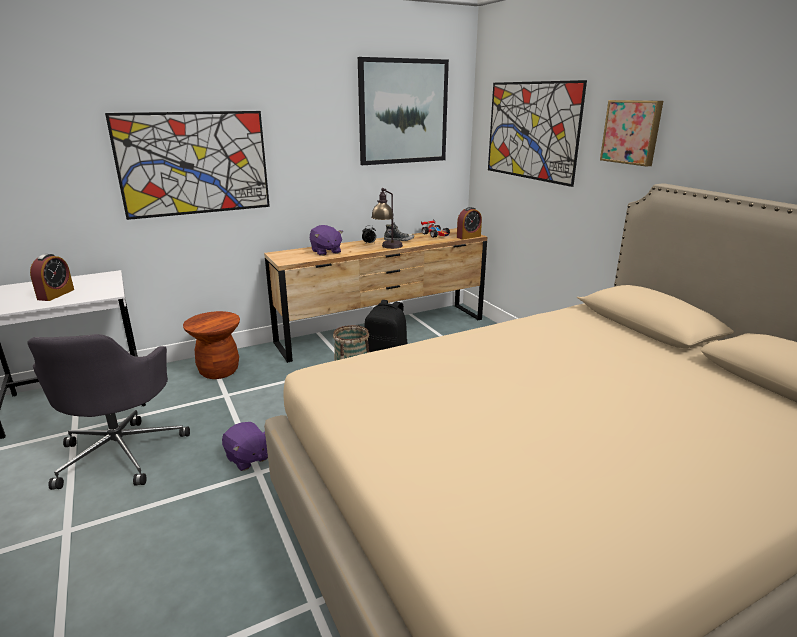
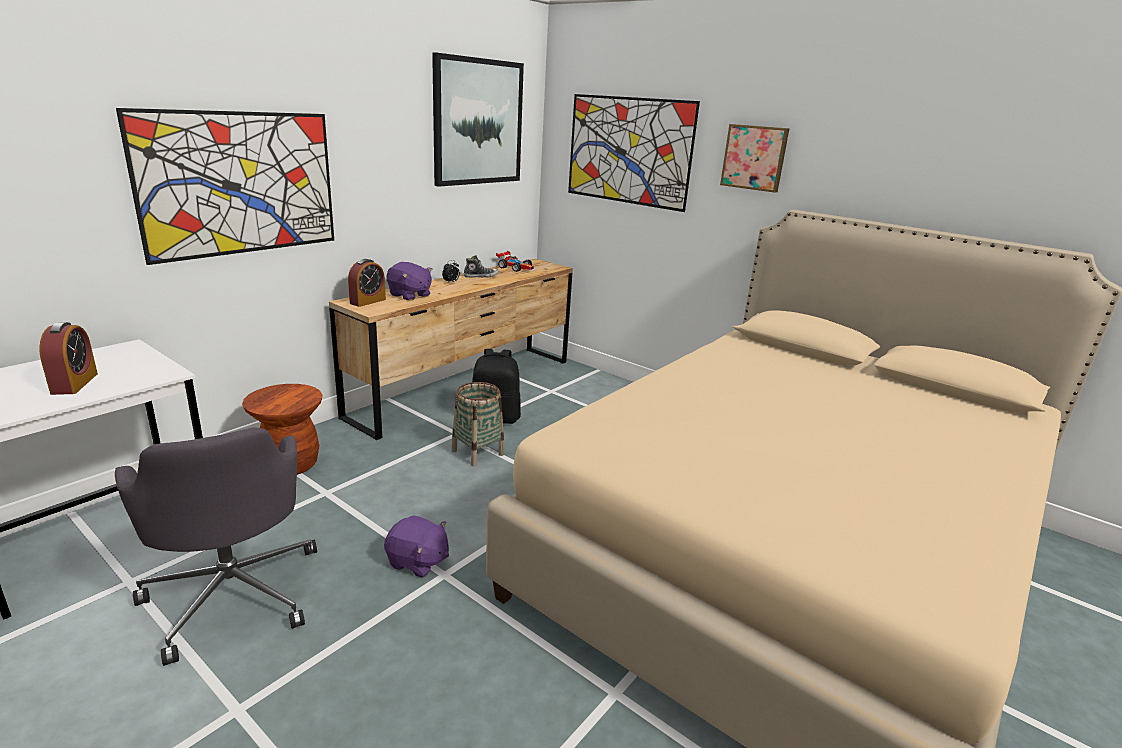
camera: 25 degrees left, 0 degrees up
(387, 247) = (478, 286): table lamp -> none
(468, 236) = (553, 269): alarm clock -> alarm clock (367, 301)

